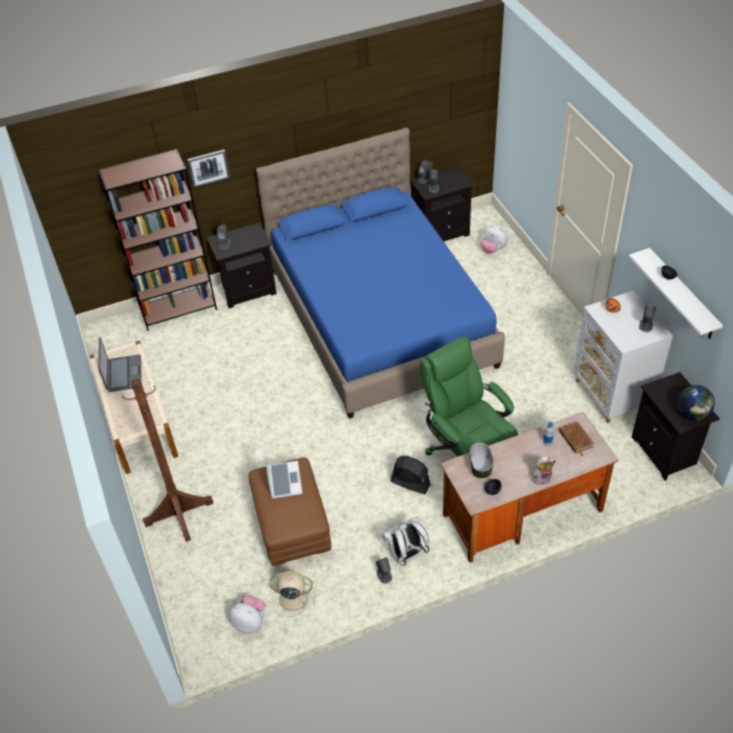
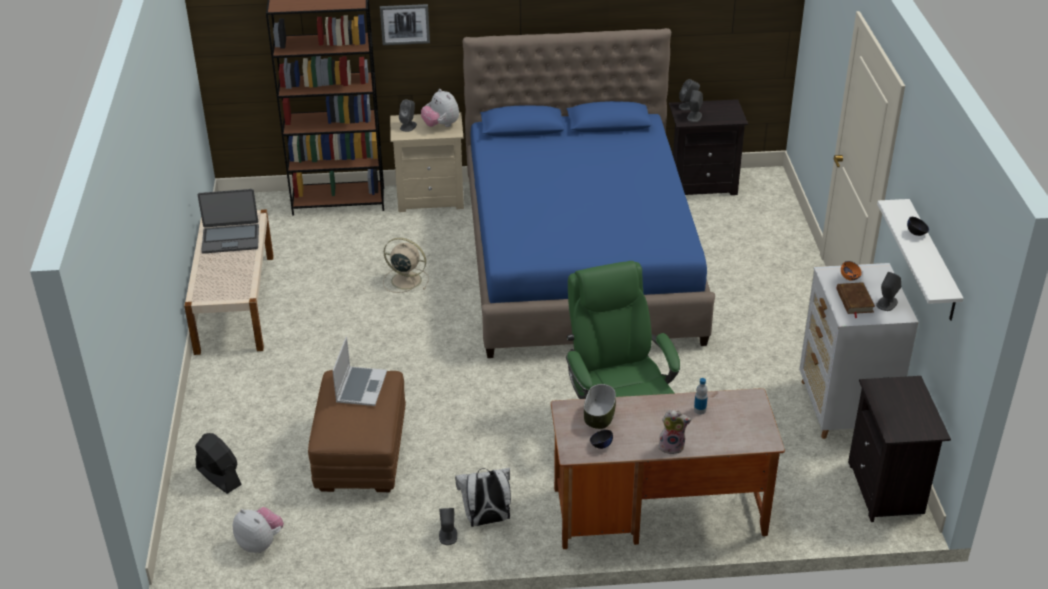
camera: 15 degrees right, 10 degrees down
(123, 374) = (230, 239): laptop -> laptop turned 75 degrees clockwise
(179, 513) = (234, 409): brown clothes rack -> none
(248, 290) = (431, 198): black nightstand -> beige nightstand
(292, 598) = (323, 531): beige fan -> beige fan (405, 280)
(410, 483) = (529, 444): black fan -> black fan (219, 476)
(493, 249) = (760, 216): plush toy -> plush toy (441, 125)
(575, 439) = (738, 415): brown book -> brown book (854, 301)
(692, 414) = (914, 425): globe -> none

